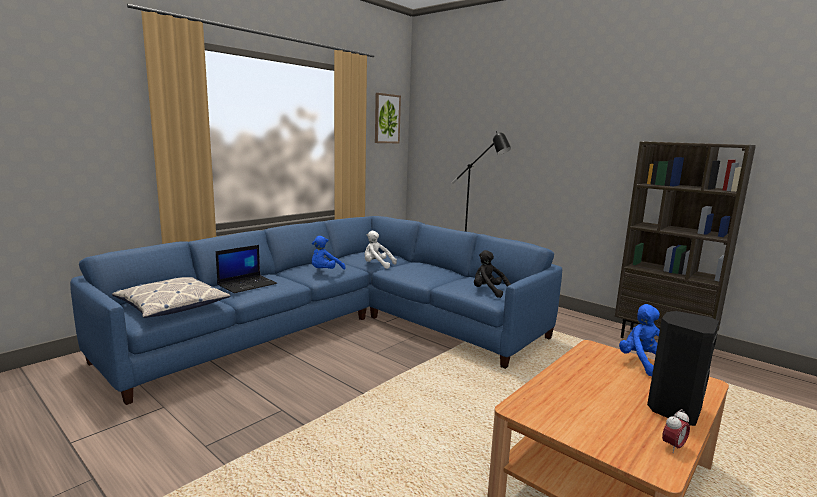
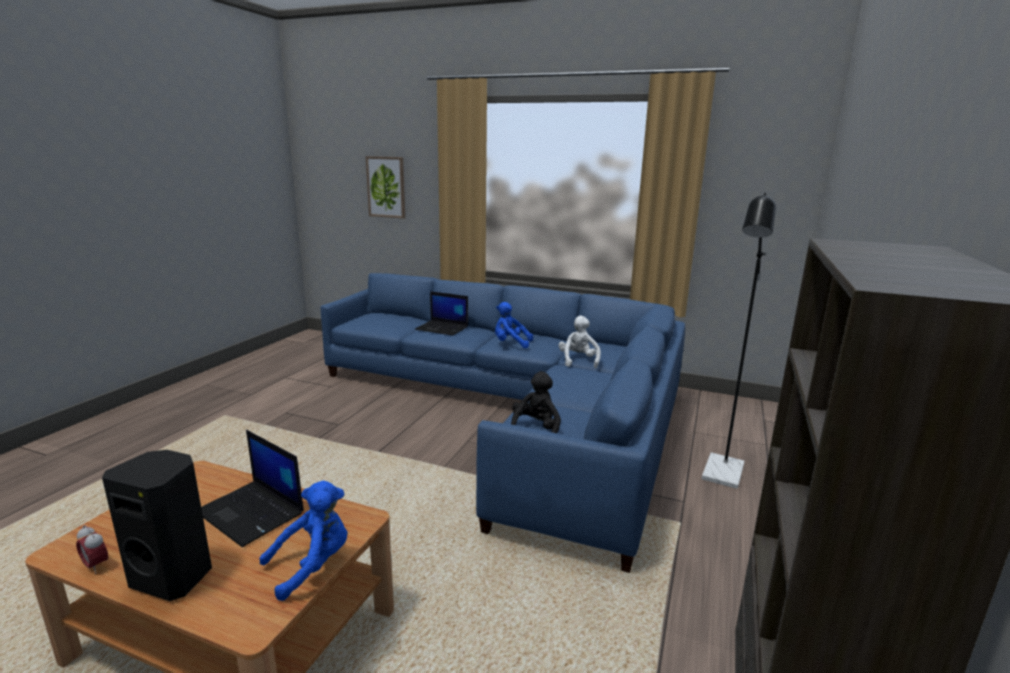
camera: 70 degrees right, 5 degrees up
(172, 305) = (379, 322): pillow -> none
(386, 119) = (767, 164): picture -> picture (386, 187)
(588, 382) = (252, 513): none -> laptop

